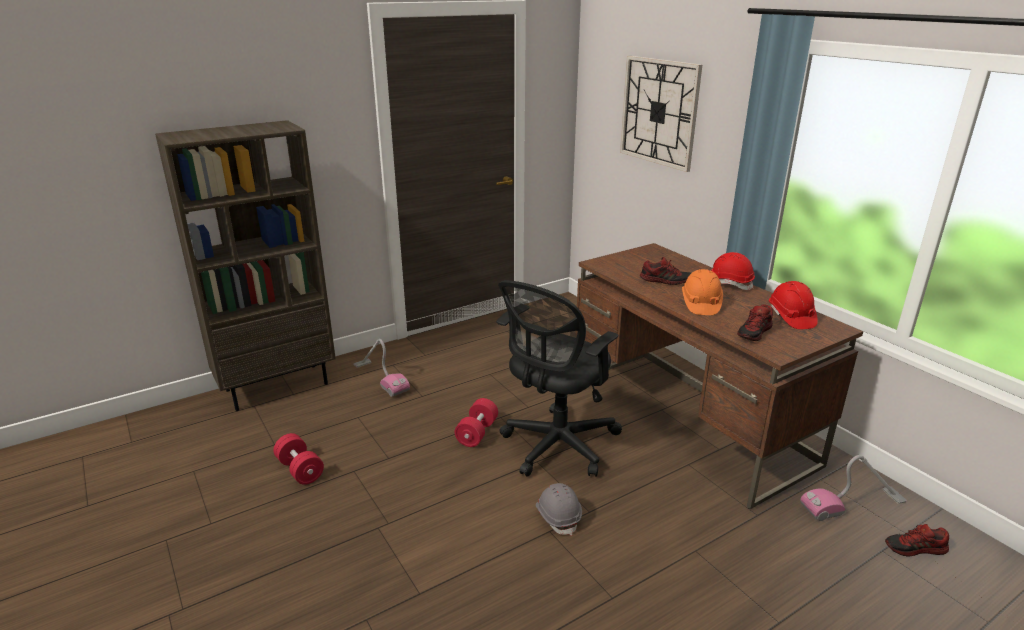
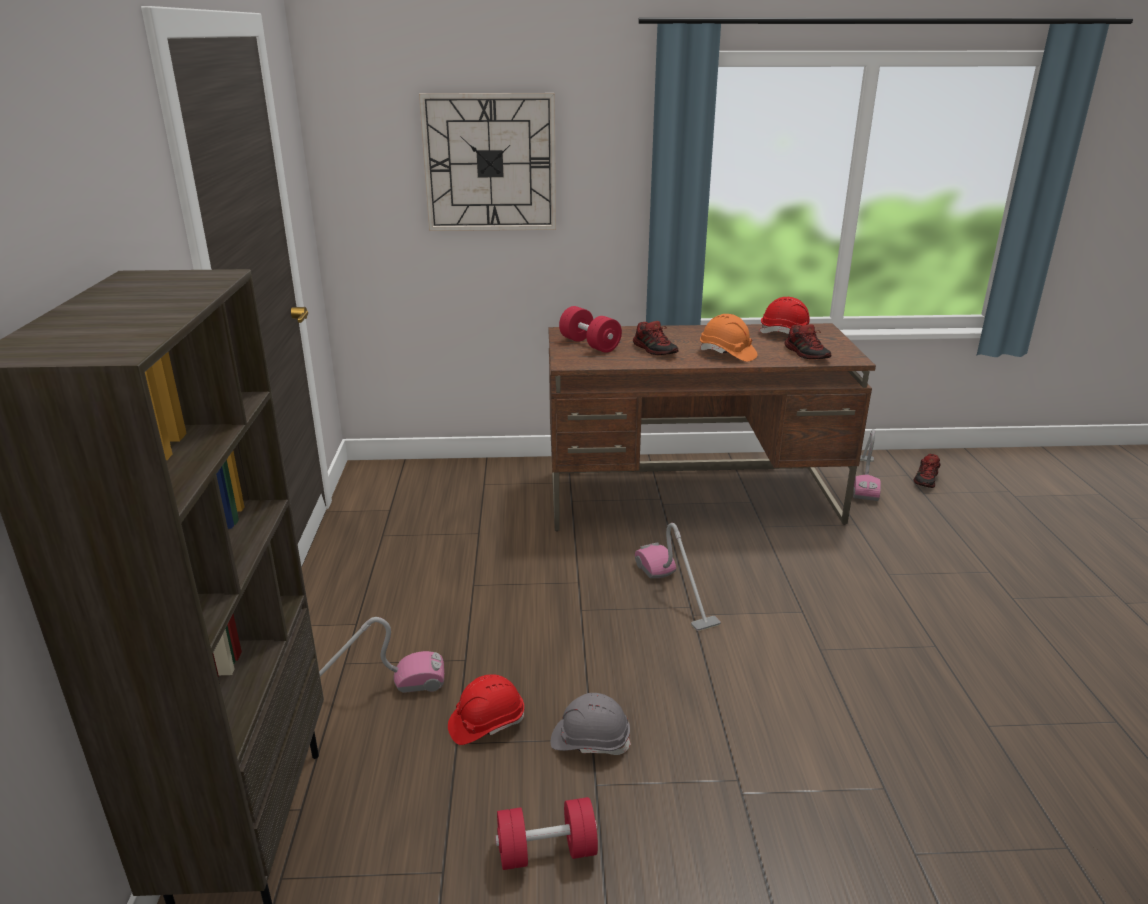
camera: 60 degrees left, 0 degrees up
(477, 433) = (599, 640): red dumbbell -> red dumbbell (589, 344)
(556, 447) = (675, 591): black office chair -> vacuum cleaner
(558, 516) = (799, 634): grey hard hat -> grey hard hat (590, 740)
(665, 280) = (655, 350): shoe -> shoe turned 105 degrees clockwise
(728, 283) = (692, 331): red hard hat -> red hard hat (486, 723)

